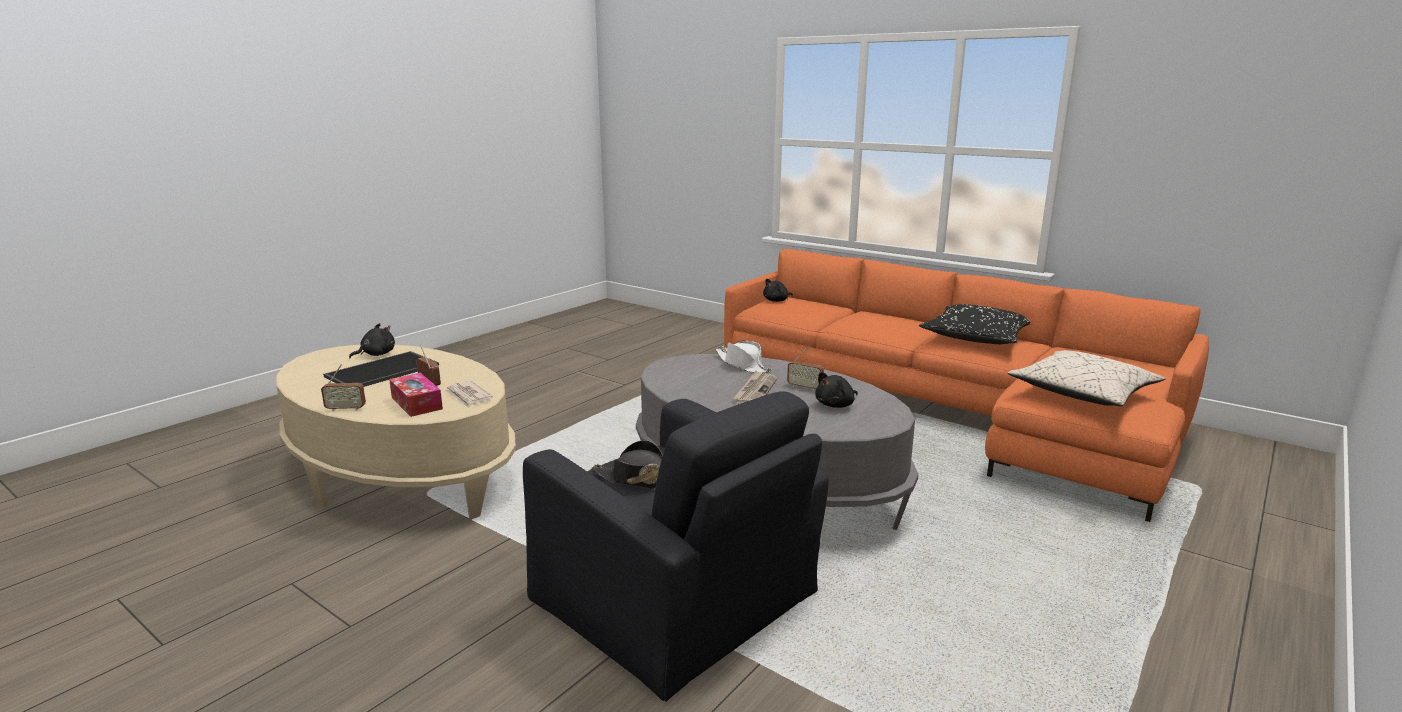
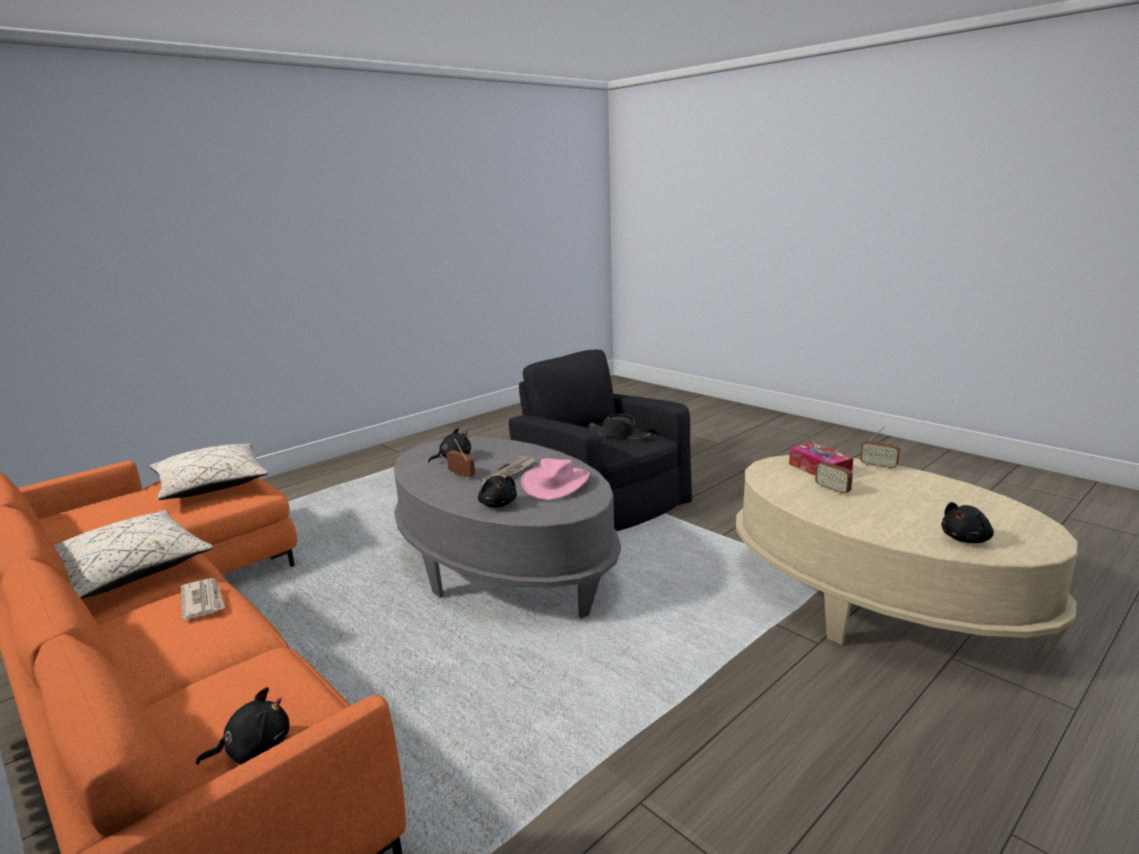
camera: 170 degrees left, 0 degrees up
(346, 409) = (878, 466): radio -> radio turned 150 degrees counterclockwise
(382, 371) = (911, 508): tray -> none
(468, 396) = (777, 475): newspaper -> newspaper (203, 601)
(699, 382) = (555, 484): none -> pink hat
(743, 365) = (498, 504): white hat -> black plush toy
(976, 338) = (129, 571): black pillow -> beige pillow

